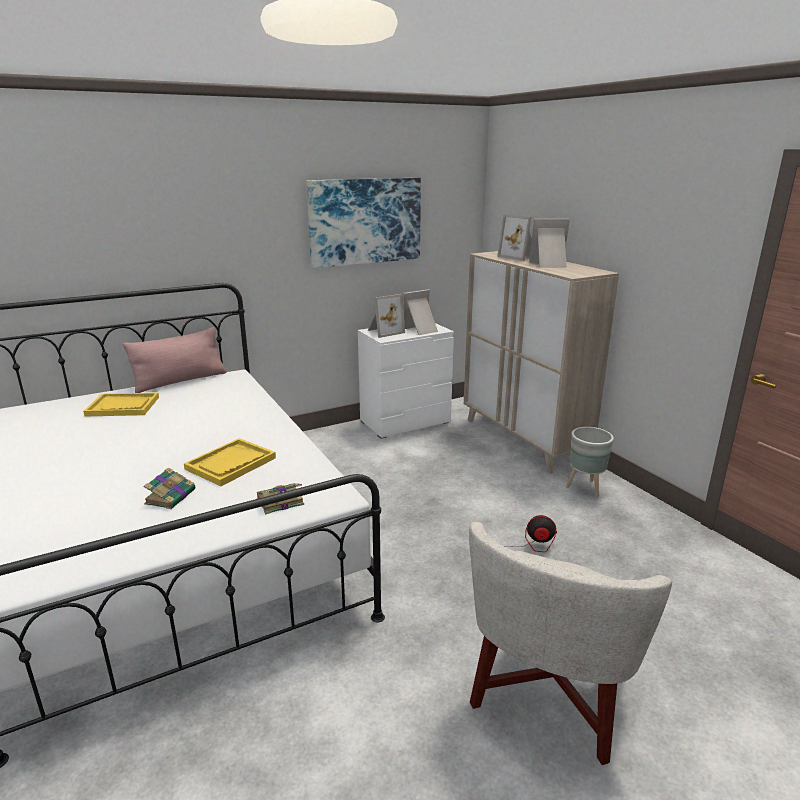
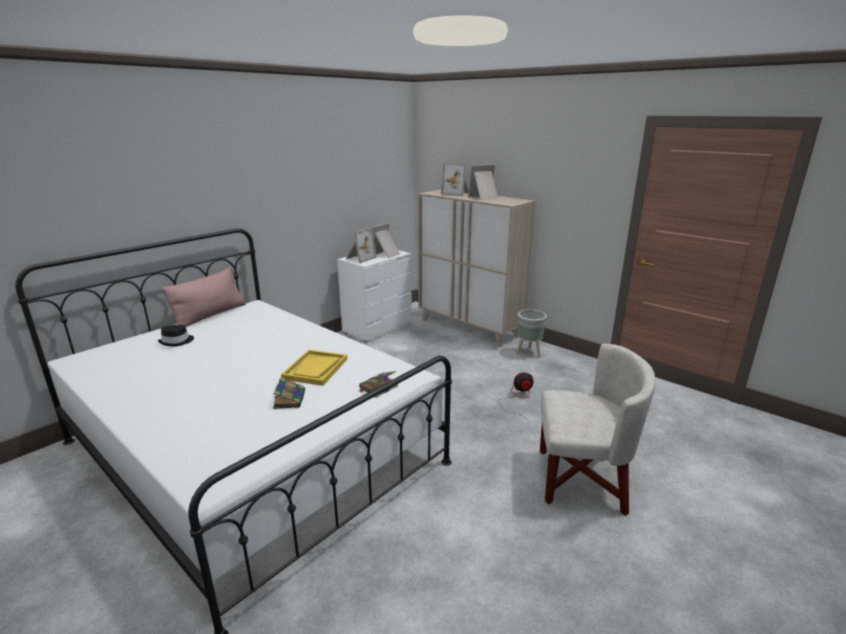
camera: 20 degrees left, 0 degrees up
(123, 406) = (177, 341): yellow tray -> black hat
(365, 221) = (337, 172): picture -> none
(550, 693) = (582, 479): white armchair -> white armchair turned 90 degrees counterclockwise

